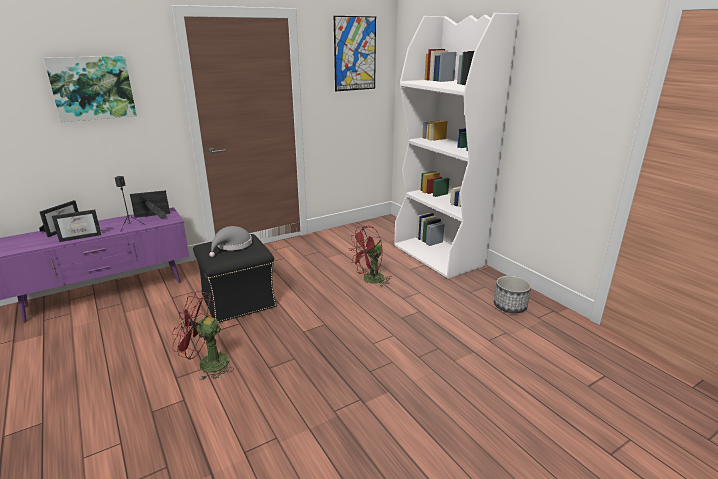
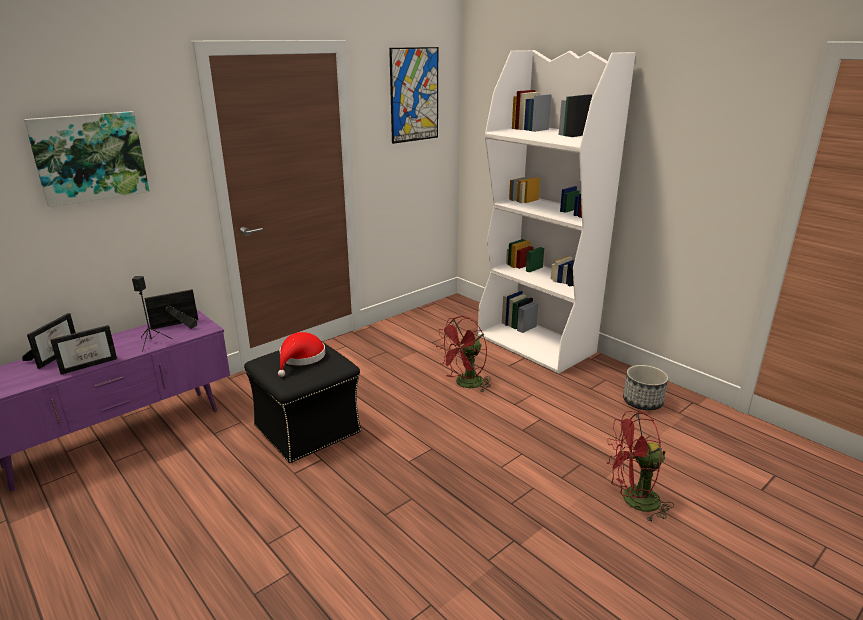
camera: 10 degrees left, 0 degrees up
(207, 364) = (301, 519): red fan -> red fan (633, 501)
(232, 246) = (301, 358): grey hat -> red hat

